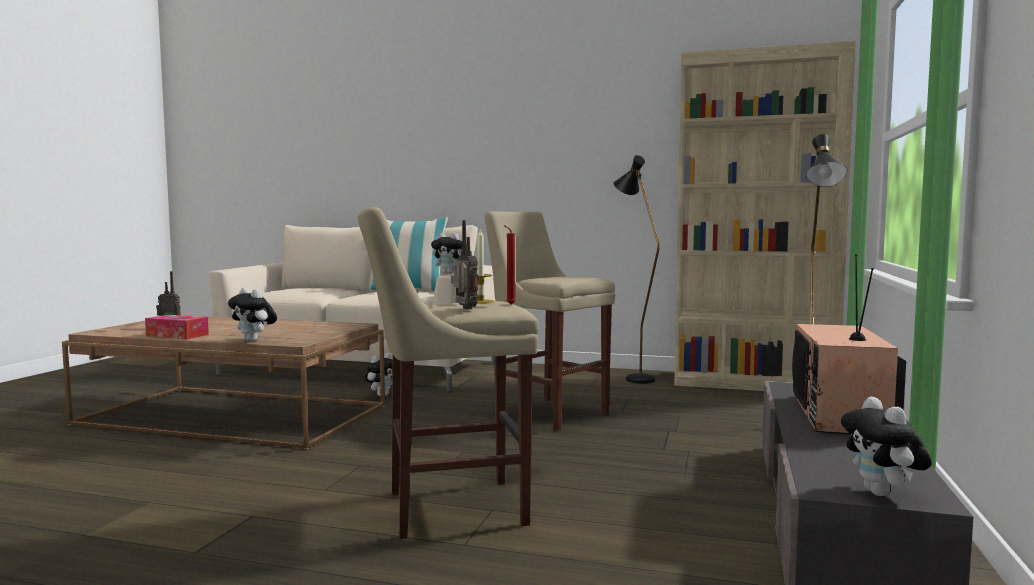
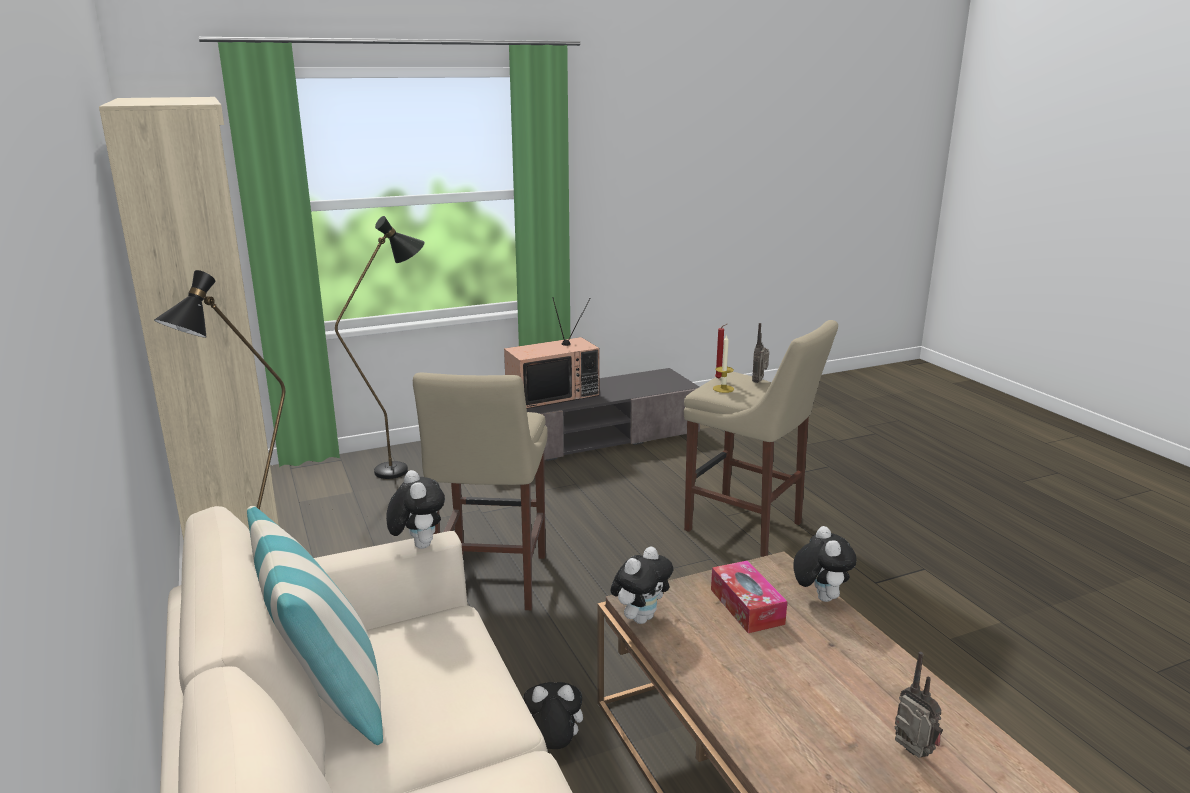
camera: 130 degrees left, 15 degrees up
(177, 335) = (910, 683): tissue box -> tissue box (746, 606)
(883, 493) = (670, 378): plush toy -> plush toy (640, 617)

